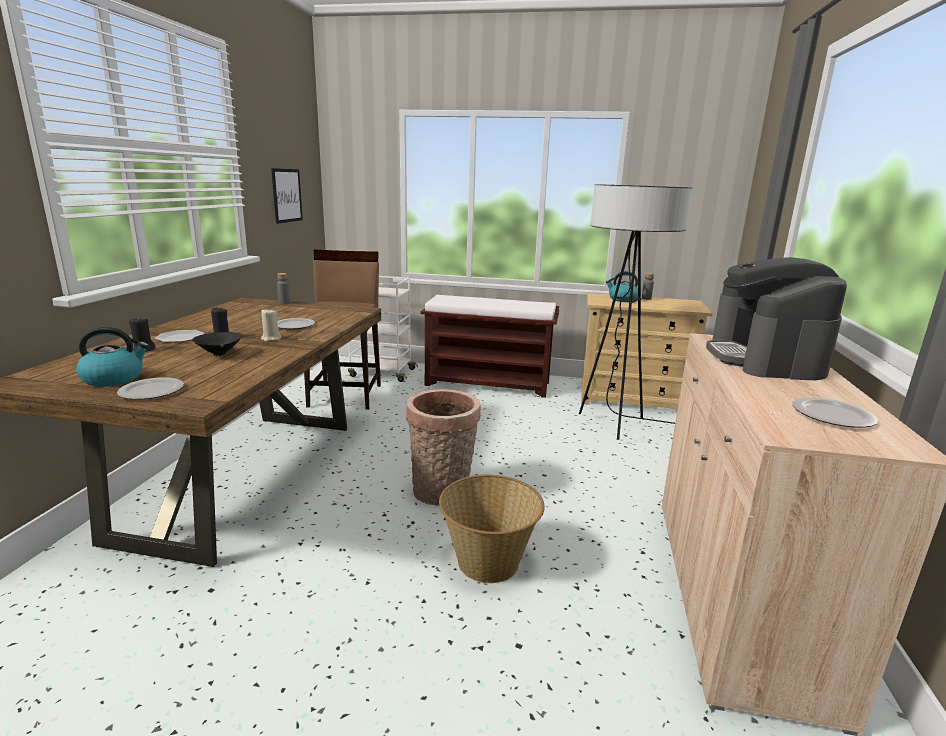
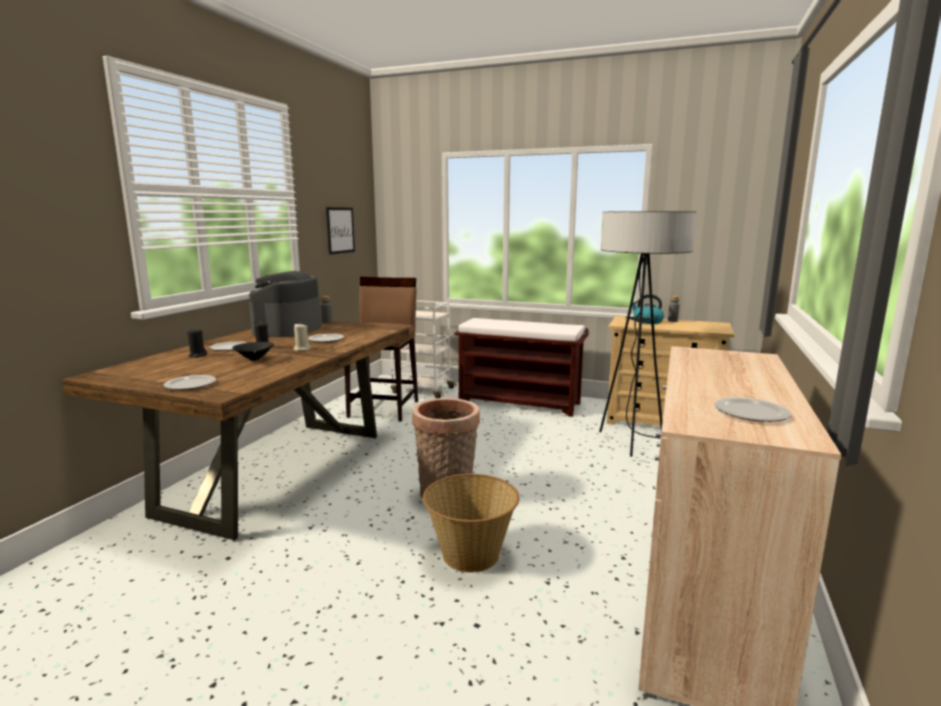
camera: 10 degrees right, 5 degrees down
(114, 378) = (167, 375): kettle -> none
(764, 359) = (727, 367): coffee machine -> coffee machine (288, 329)

